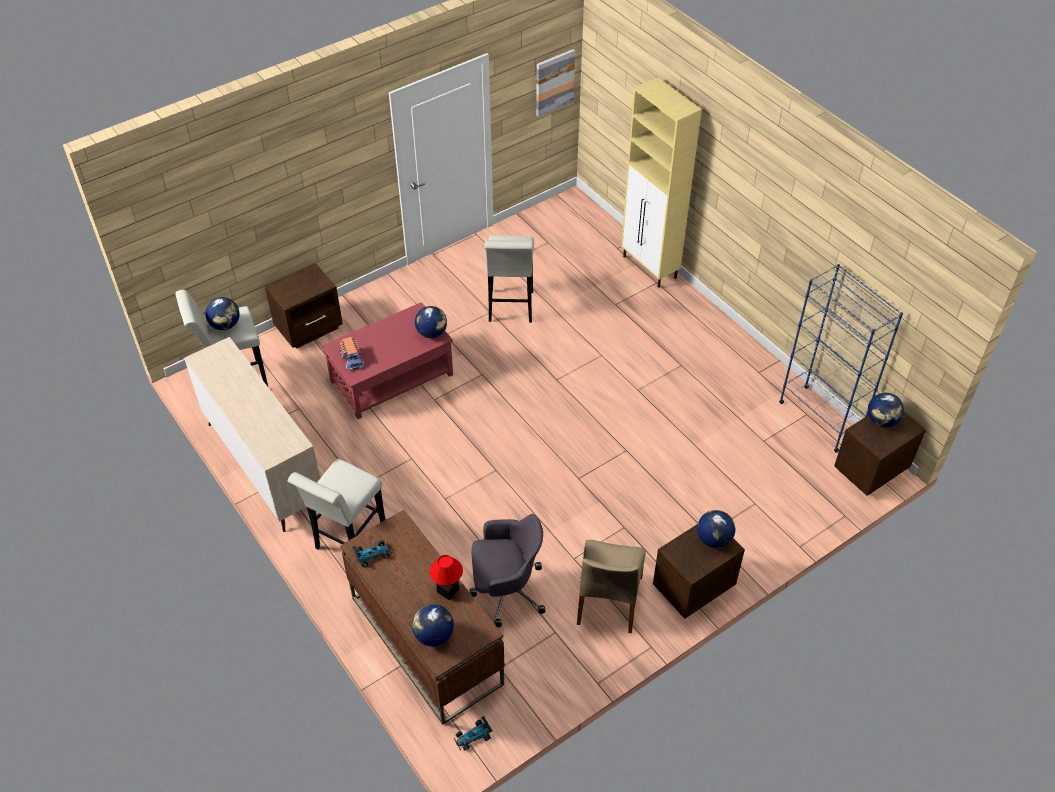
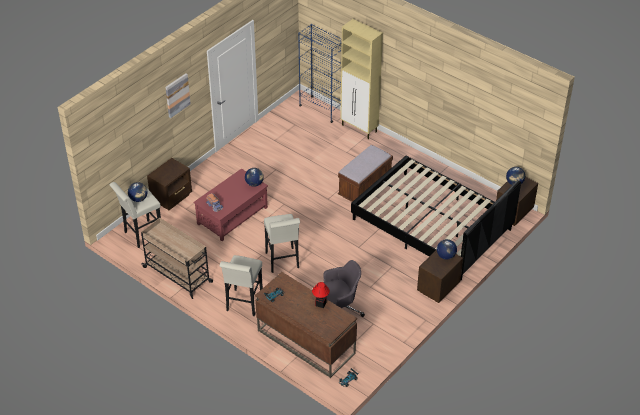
camera: 15 degrees left, 5 degrees down
(264, 465) = (178, 275): beige dresser -> beige cart
(433, 635) = (322, 325): globe -> none
(510, 309) = (287, 166): white stool -> white stool (283, 262)
(554, 82) = (286, 29): picture -> picture (177, 95)
(608, 600) = (395, 303): beige chair -> none
(625, 372) = (365, 188): none -> brown bench
(718, 462) = (431, 225): none -> black bed
(820, 418) = (479, 192): blue bookcase -> blue bookcase (321, 109)

